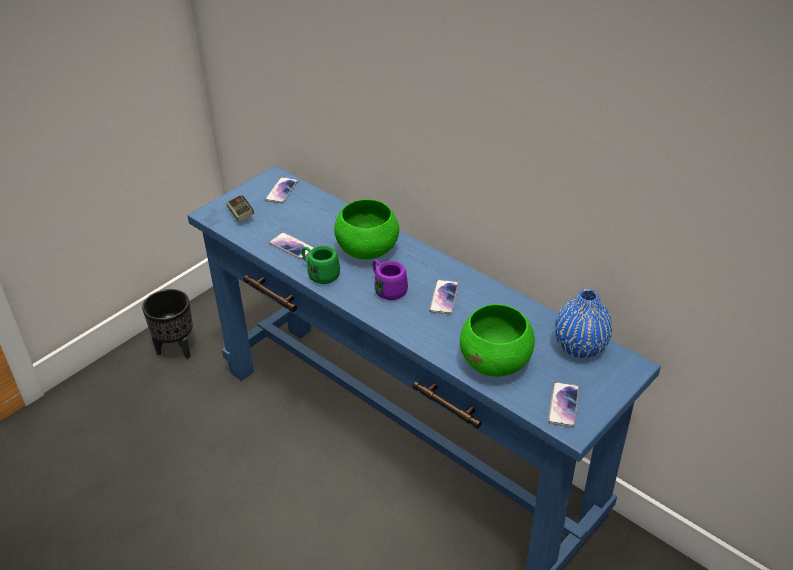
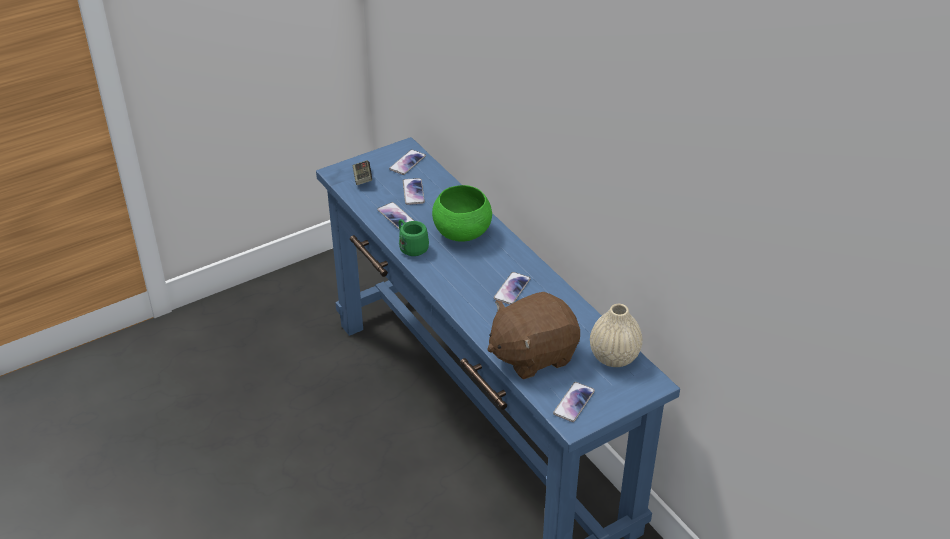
camera: 15 degrees right, 0 degrees up
(177, 348) = (300, 293): black planter -> none
(299, 218) = (413, 192): none -> phone
(387, 289) = (465, 271): purple mug -> none
(496, 362) = (532, 354): green bowl -> brown plush toy
(580, 347) = (614, 357): blue vase -> beige vase

